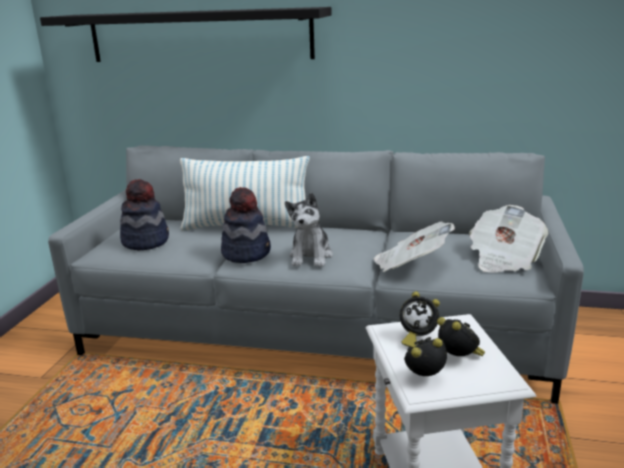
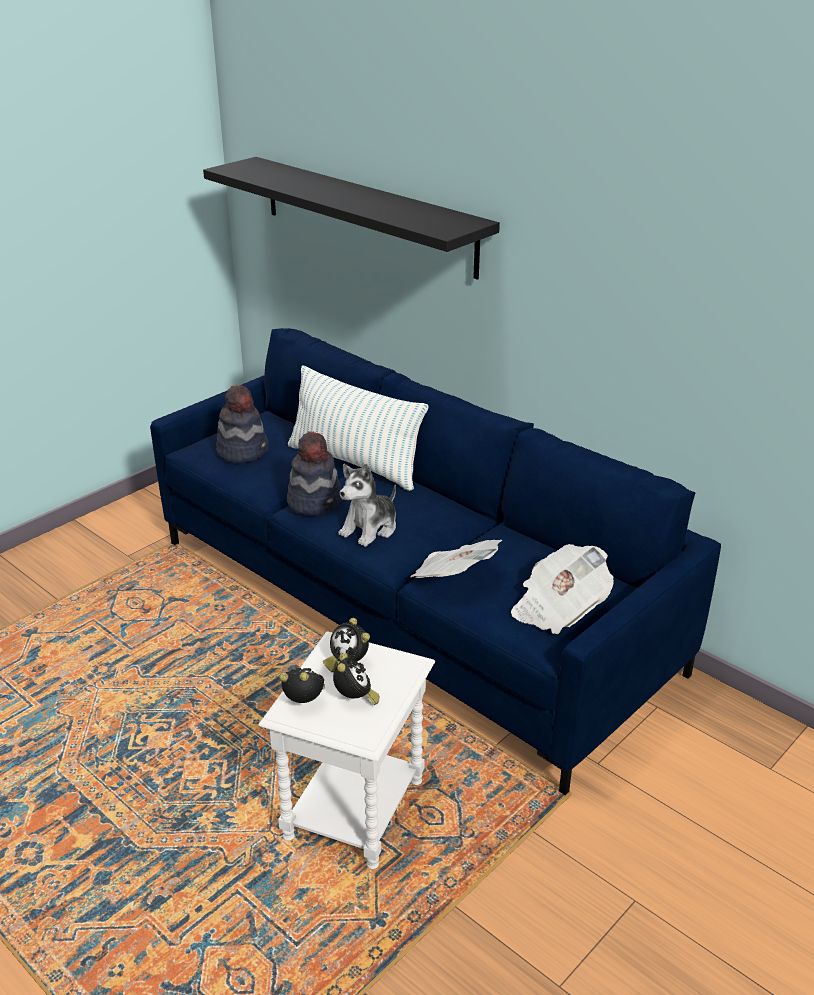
camera: 30 degrees right, 10 degrees up
(316, 331) = (408, 606): grey sofa -> blue sofa

